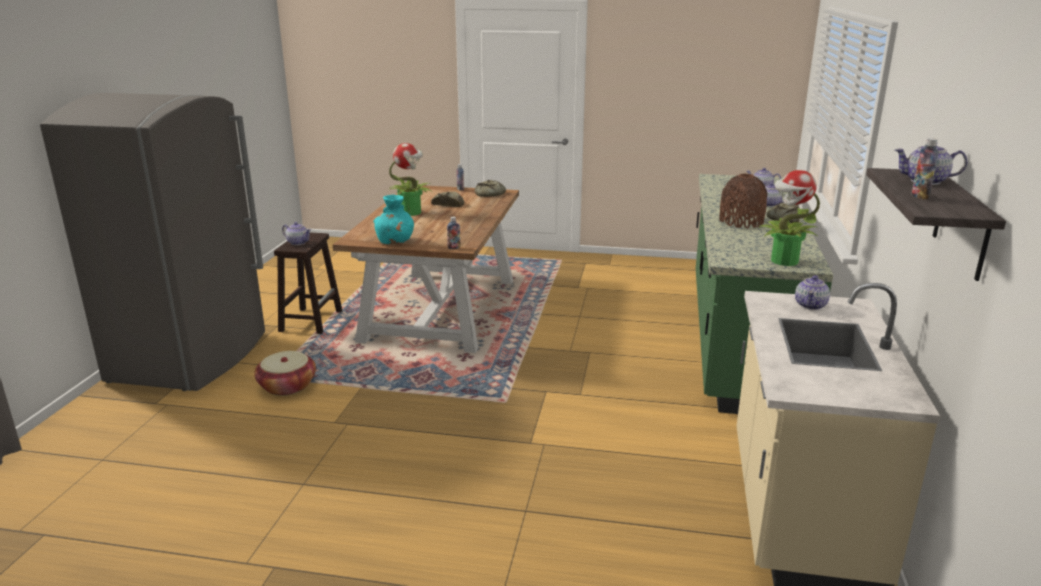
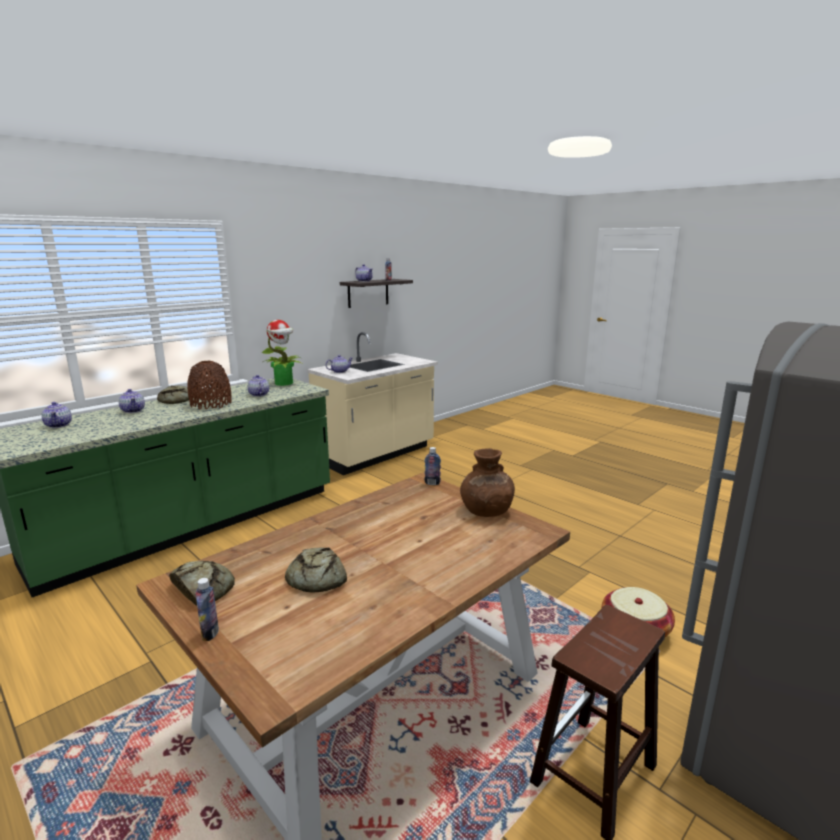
camera: 145 degrees left, 5 degrees down
(298, 242) = (618, 642): teapot -> teapot (259, 394)
(395, 242) = (486, 511): turquoise vase -> brown vase
(411, 212) = (401, 573): potted plant -> none

